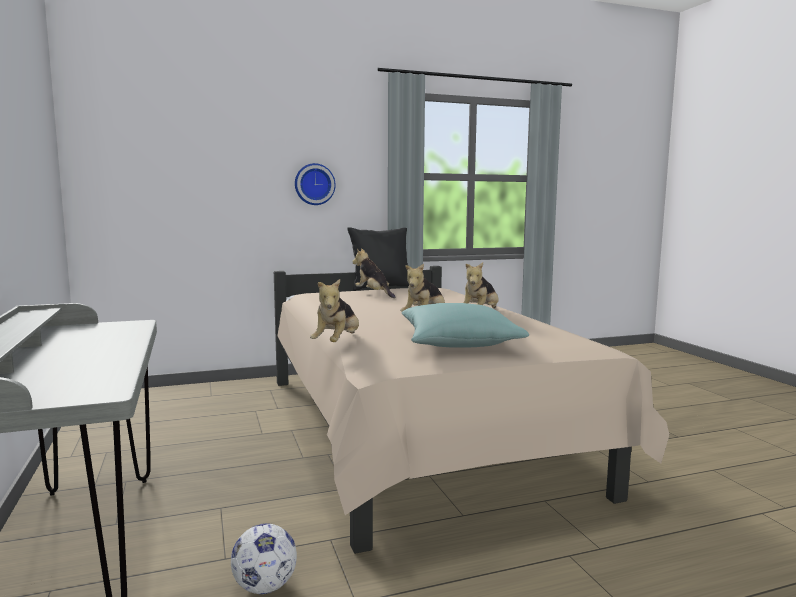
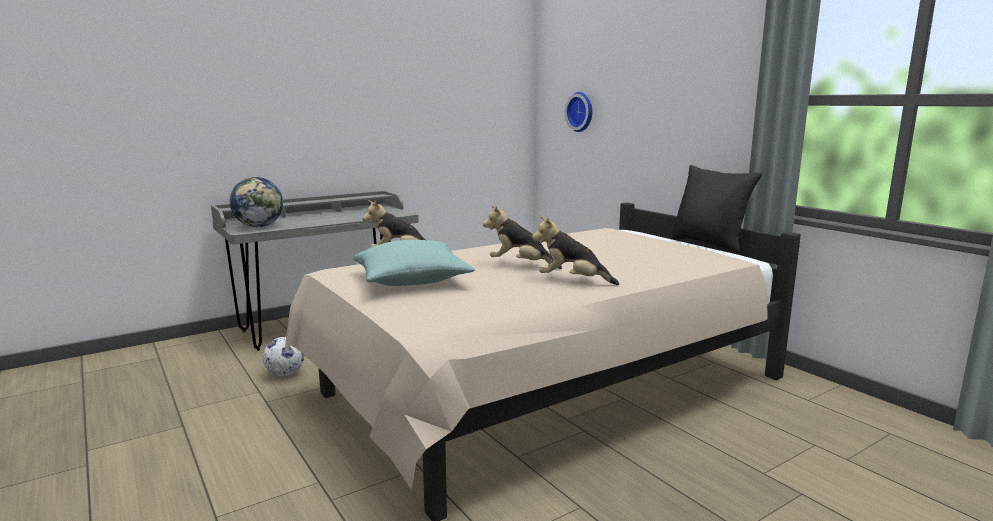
camera: 75 degrees right, 5 degrees up
(80, 384) = (259, 226): none -> globe
(314, 184) = (690, 112): wall clock -> wall clock (581, 112)
(373, 294) = (635, 243): plush toy -> none

